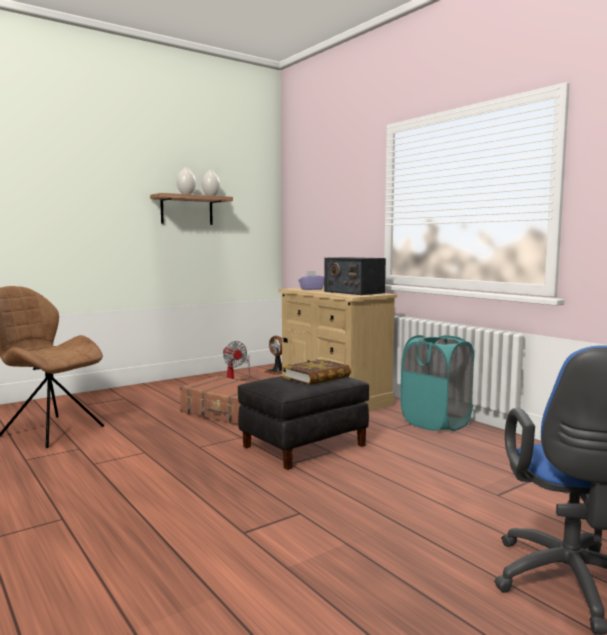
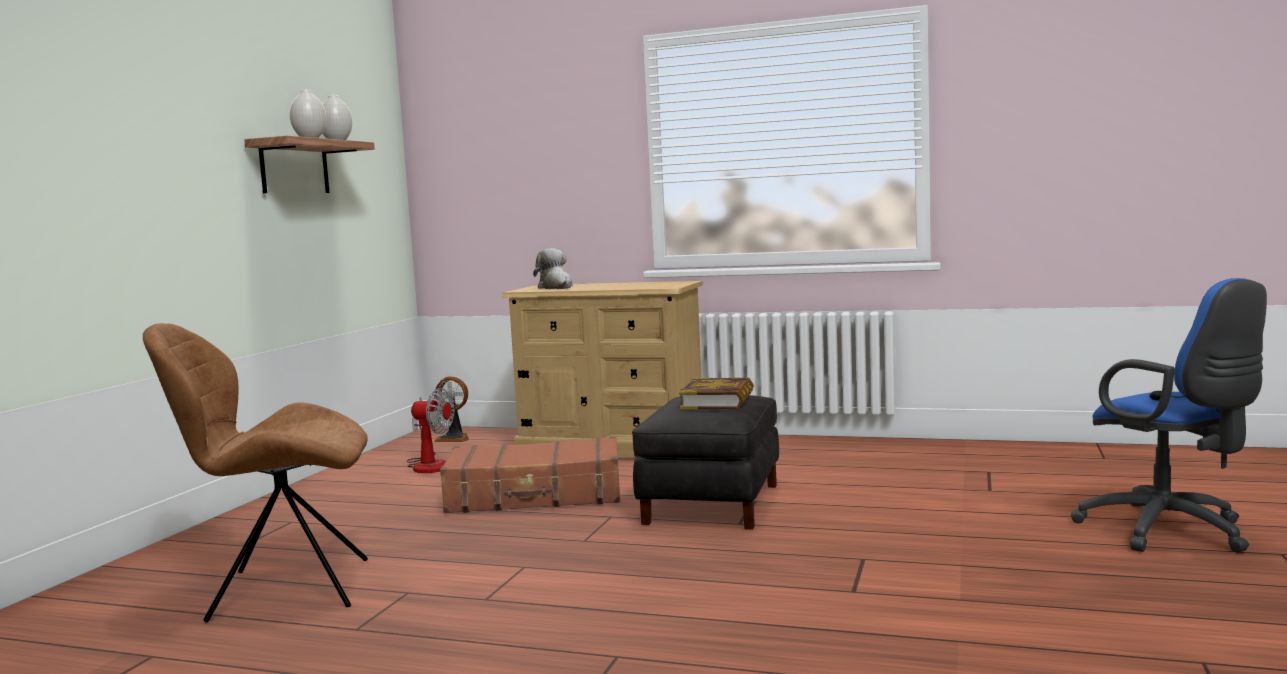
camera: 35 degrees left, 0 degrees up
(311, 289) = (556, 287): purple tissue box -> plush toy
(353, 292) = (637, 284): radio -> none
(436, 423) = (795, 447): turquoise laundry basket -> none

